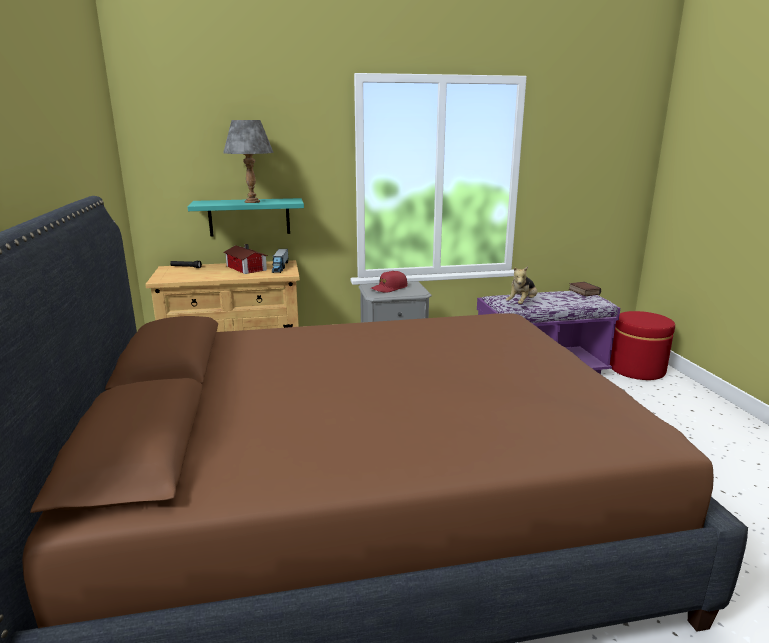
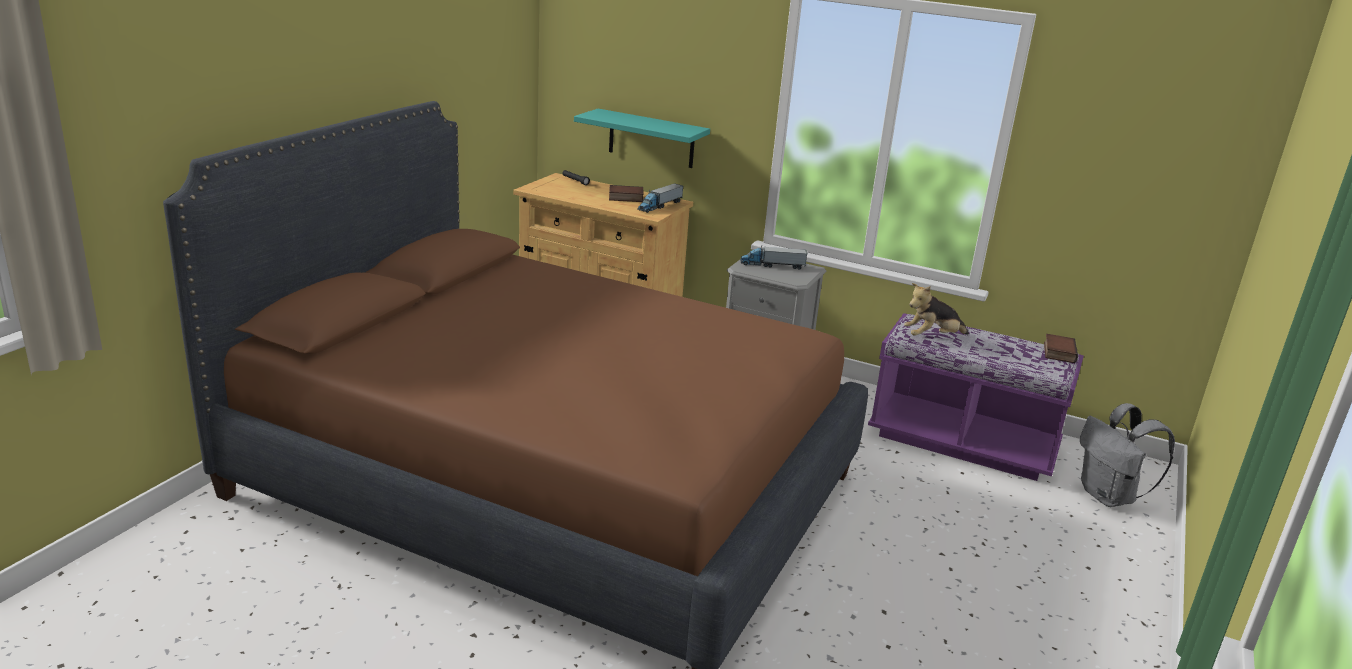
camera: 35 degrees right, 5 degrees up
(246, 268) = (625, 198): toy house -> book
(252, 202) = (645, 123): grey table lamp -> none
(389, 288) = (772, 265): red cap -> toy truck
(637, 369) = (1109, 497): red ottoman -> grey backpack

